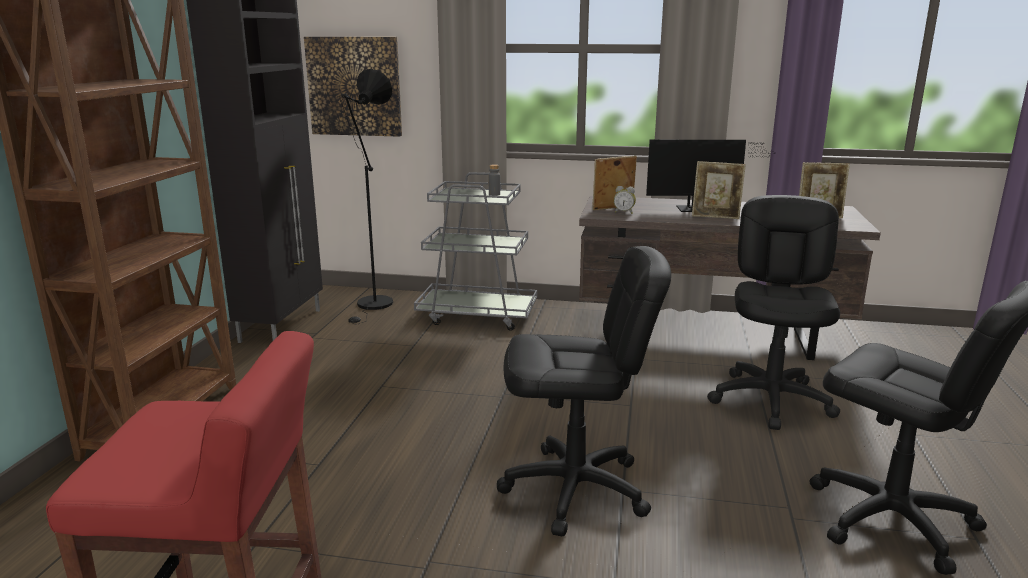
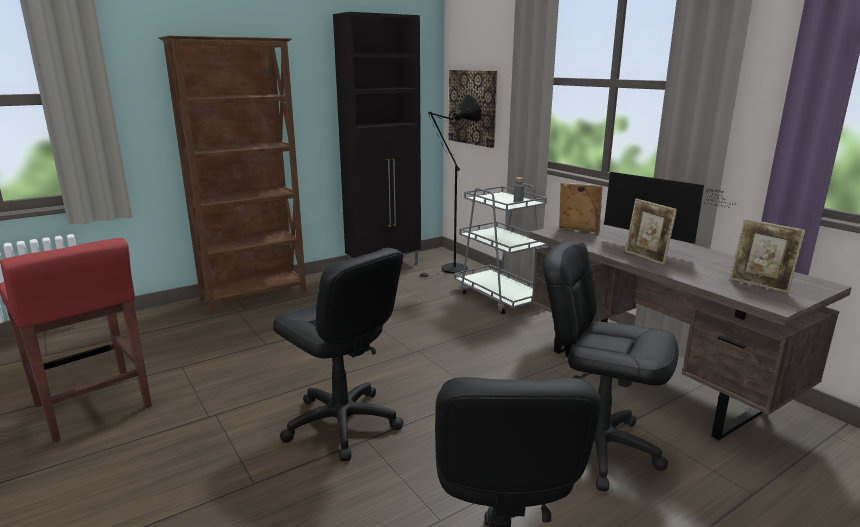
camera: 45 degrees right, 0 degrees up
(624, 212) = (578, 235): alarm clock -> none
(771, 400) = (597, 447): black office chair -> black office chair turned 120 degrees counterclockwise

